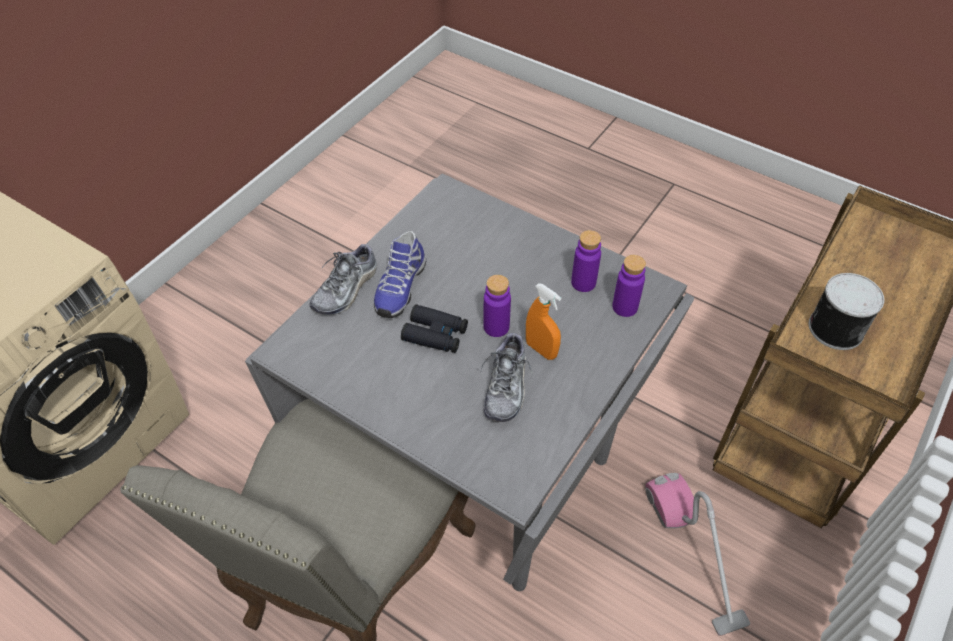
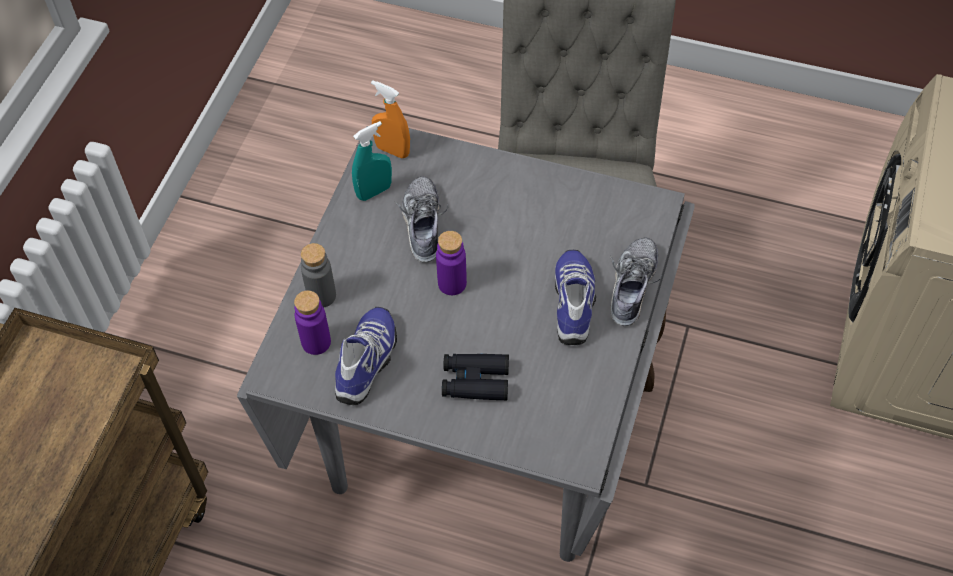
camera: 165 degrees right, 5 degrees up
(435, 334) = (513, 259): black binoculars -> black binoculars (475, 381)
(541, 349) = (398, 270): orange spray bottle -> orange spray bottle (392, 150)
(545, 433) = (374, 191): none -> turquoise spray bottle
(583, 282) = (368, 362): purple bottle -> shoe
(615, 343) = (321, 296): none -> grey bottle
(694, 553) = (227, 410): vacuum cleaner -> none
(834, 327) = (71, 415): can -> none

